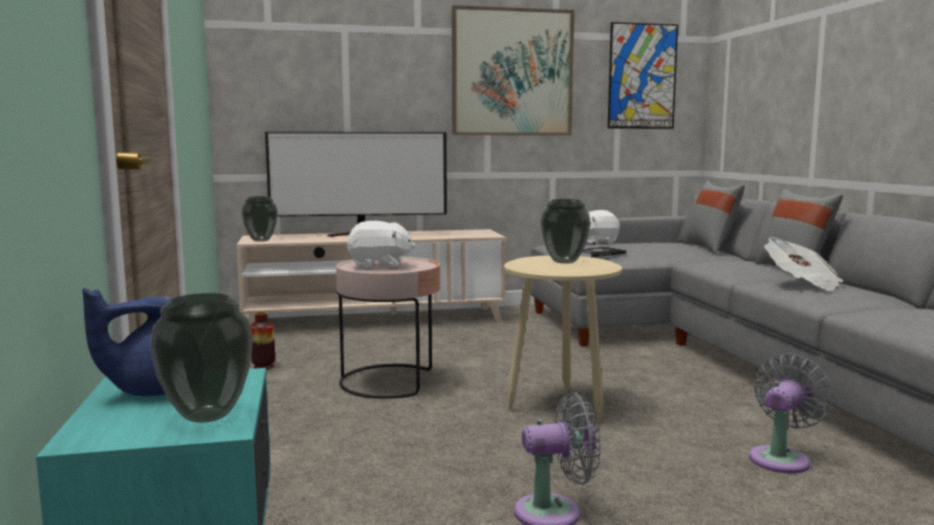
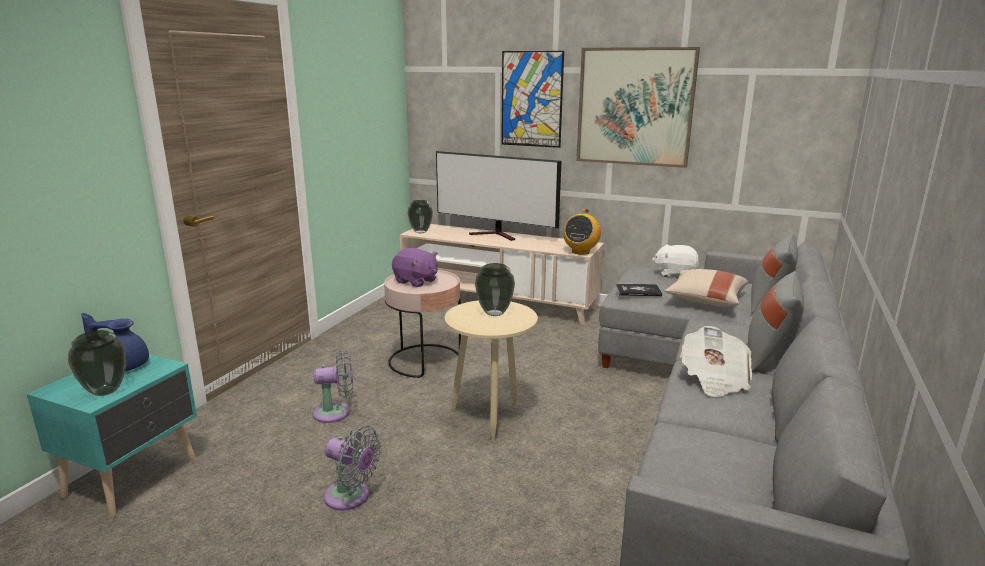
camera: 35 degrees right, 10 degrees up
(263, 366) = (378, 326): vase -> none
(379, 266) = (416, 281): white plush toy -> purple plush toy
(486, 235) = (580, 251): none -> radio
(642, 76) = (773, 112): picture -> picture (531, 99)
(663, 251) = (705, 300): none -> beige pillow
(781, 458) = (559, 525): grey fan -> grey fan (336, 412)

